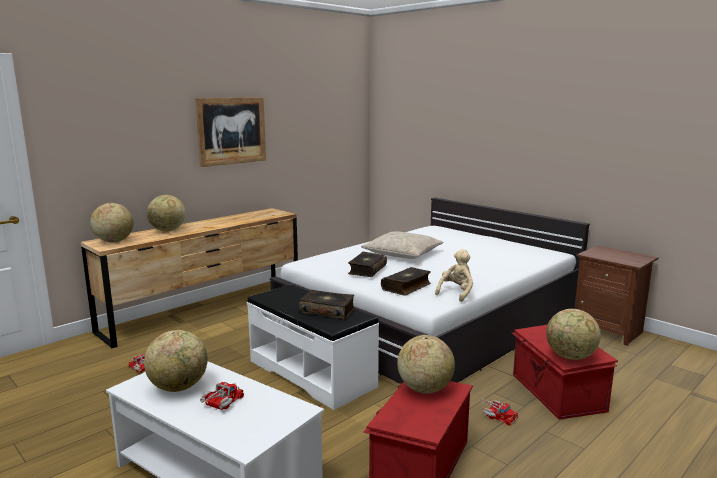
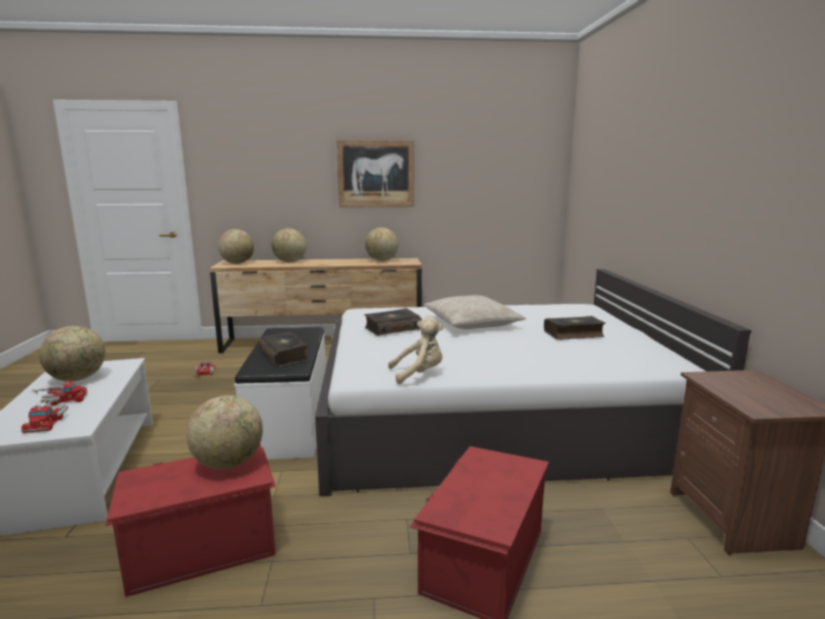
camera: 40 degrees right, 0 degrees up
(407, 287) = (386, 353): book -> book (573, 334)
(497, 416) = (358, 546): toy truck -> toy truck (47, 421)
(570, 357) = (455, 508): globe -> globe (381, 260)

